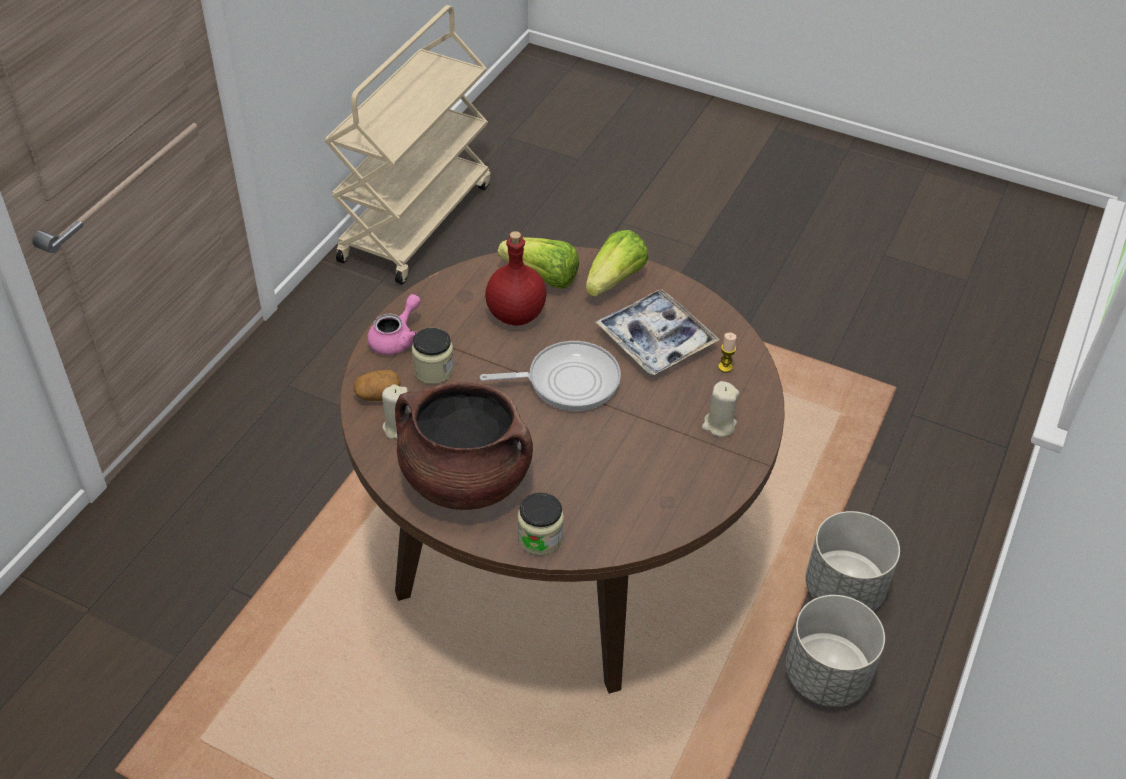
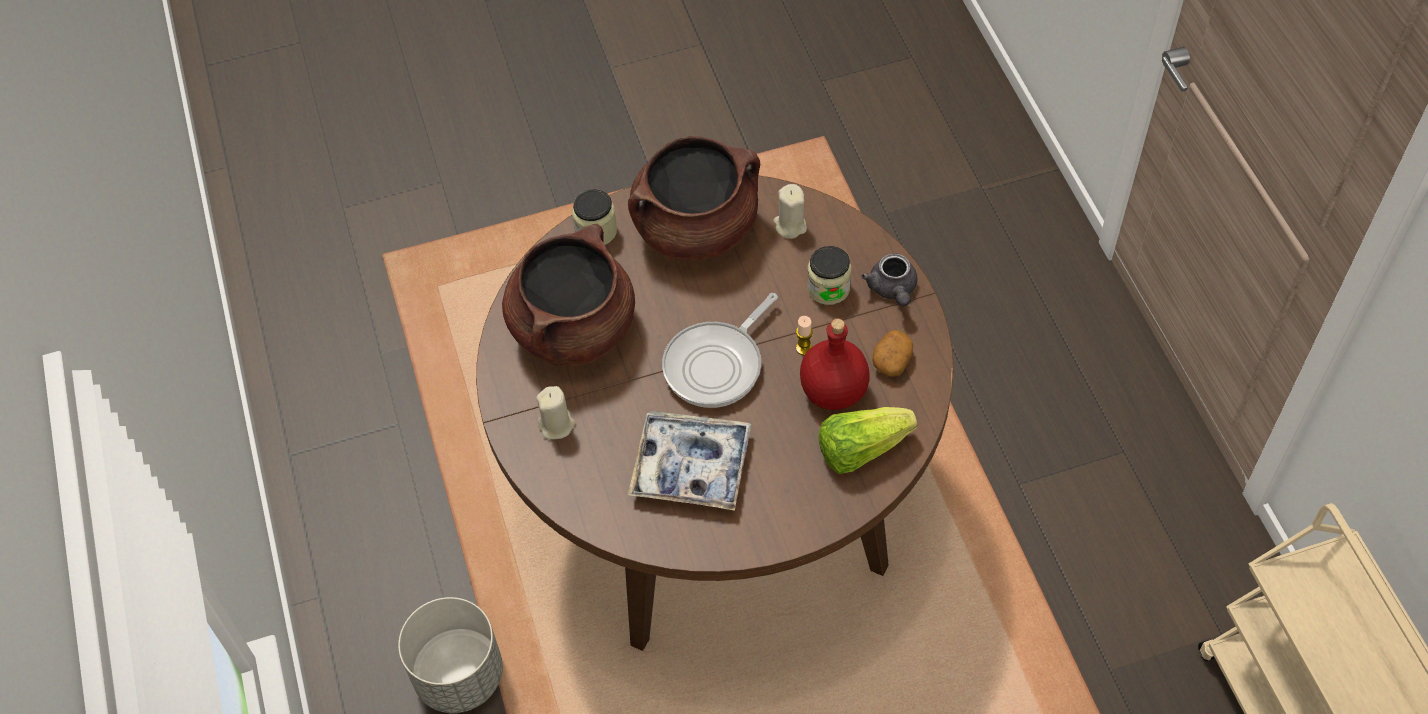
camera: 140 degrees right, 10 degrees up
(378, 394) = (840, 236): potato -> potato (891, 360)
(396, 339) = (893, 290): pink teapot -> grey teapot
(615, 280) = (796, 503): lettuce -> none
(639, 478) = (573, 328): none -> brown cooking pot
(725, 367) = (605, 489): candle -> candle (803, 348)
(826, 676) = (417, 581): grey planter -> none

